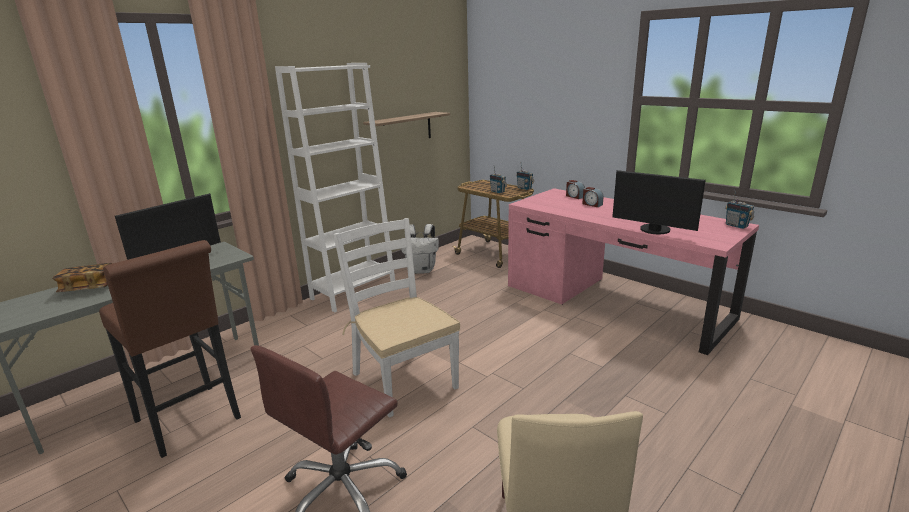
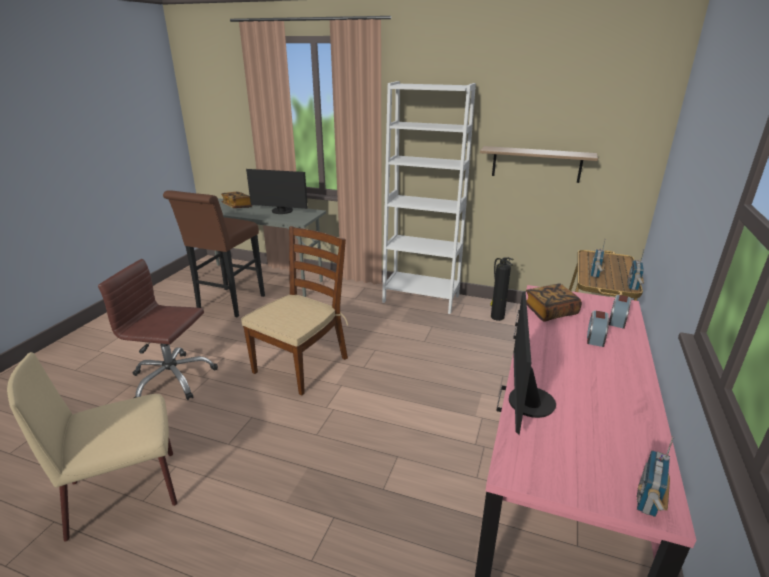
camera: 65 degrees right, 5 degrees up
(403, 380) = (301, 364): white chair -> brown chair
(422, 270) = (496, 316): white backpack -> fire extinguisher
(552, 206) = (550, 312): none -> book

